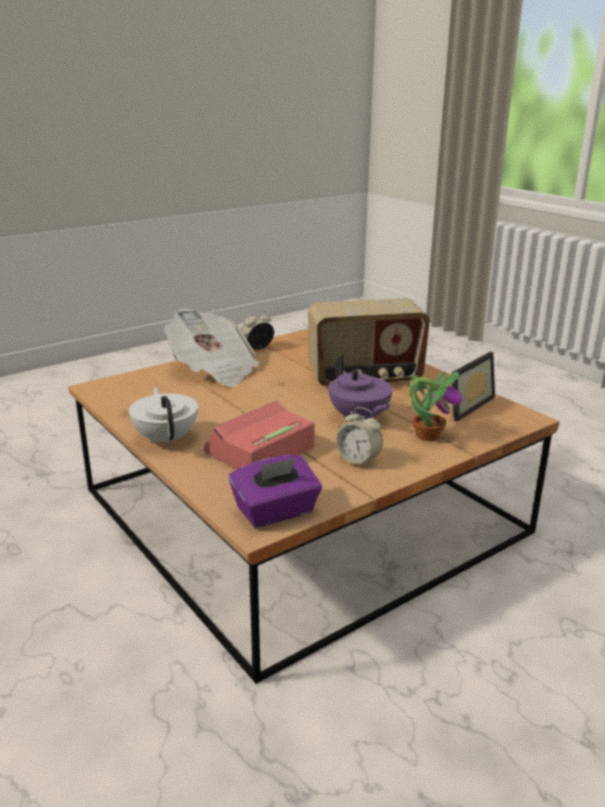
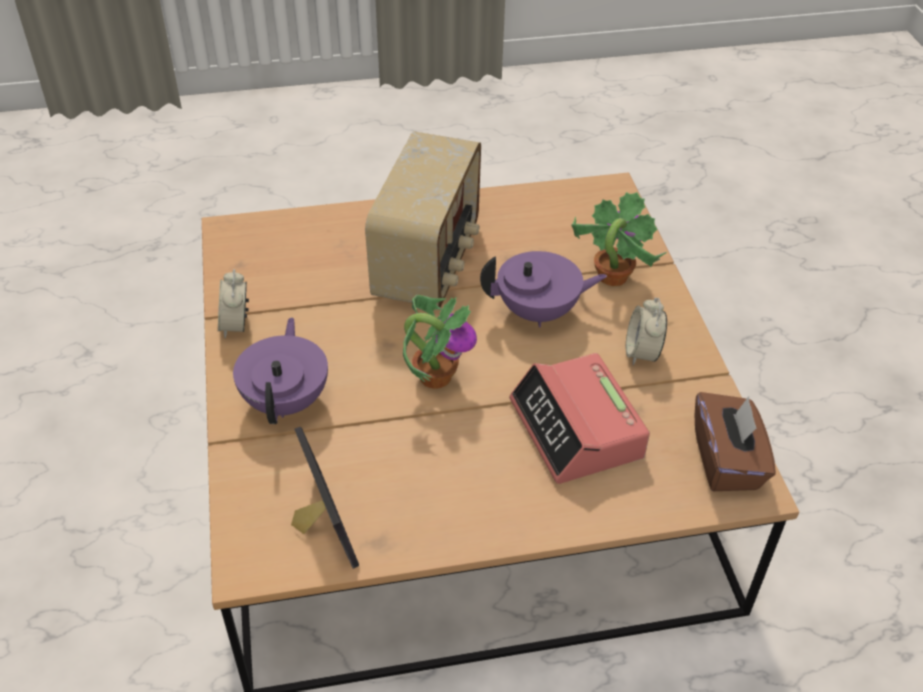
camera: 65 degrees left, 20 degrees up
(166, 438) = (491, 514): white teapot -> none
(213, 370) = (287, 400): newspaper -> purple teapot
(267, 400) = (435, 376): none -> potted plant
(276, 512) = (727, 461): purple tissue box -> brown tissue box
(358, 460) = (642, 353): alarm clock -> alarm clock turned 120 degrees clockwise
(464, 405) = (555, 217): picture frame -> picture frame (316, 525)

